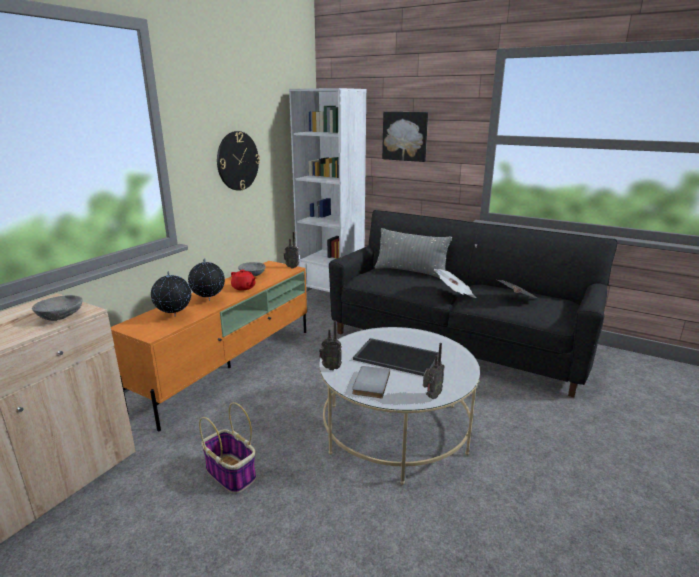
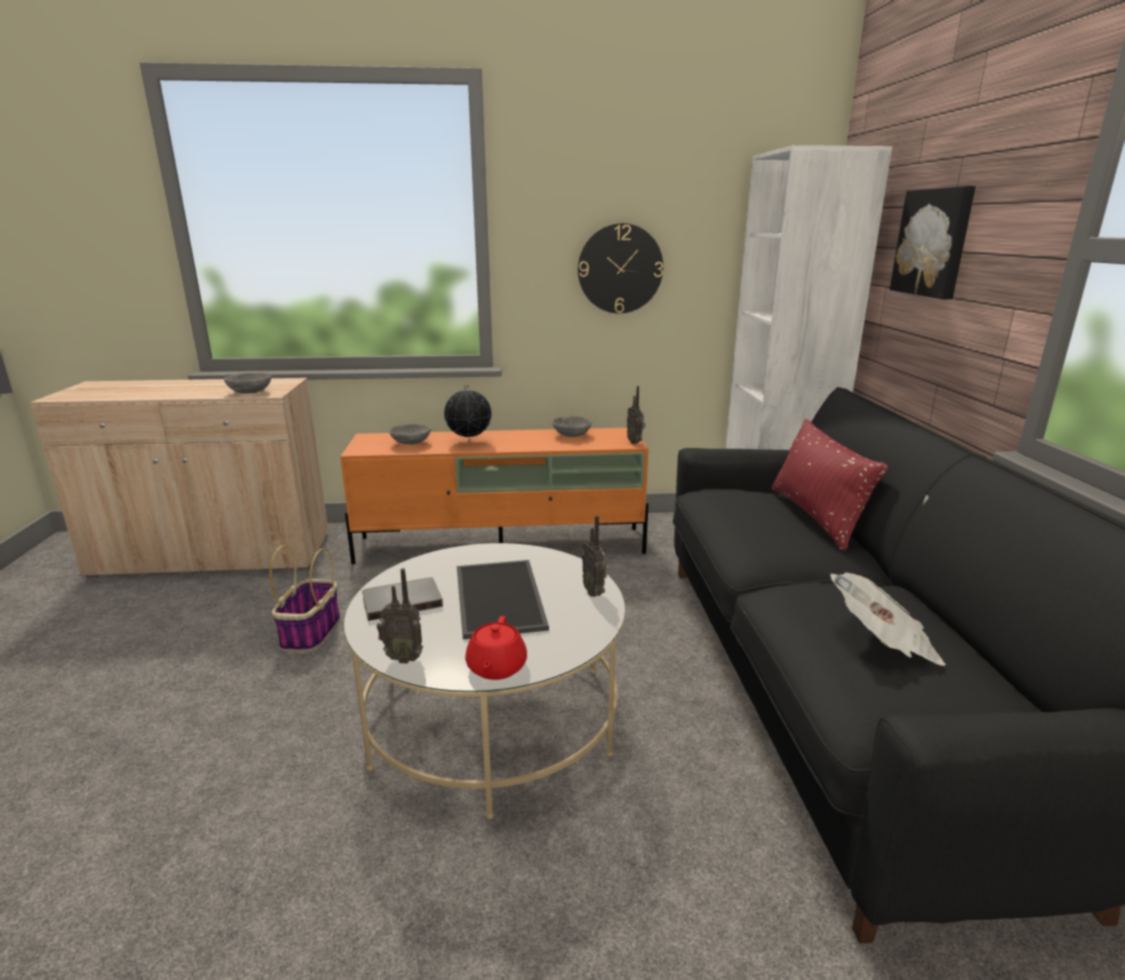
camera: 55 degrees right, 0 degrees up
(174, 316) = (410, 444): globe -> grey bowl
(244, 287) = (528, 443): red teapot -> red teapot (496, 668)
(331, 367) = (420, 563): radio -> radio (595, 592)
(410, 272) = (815, 516): grey pillow -> red pillow
(454, 294) = (785, 572): newspaper -> none

